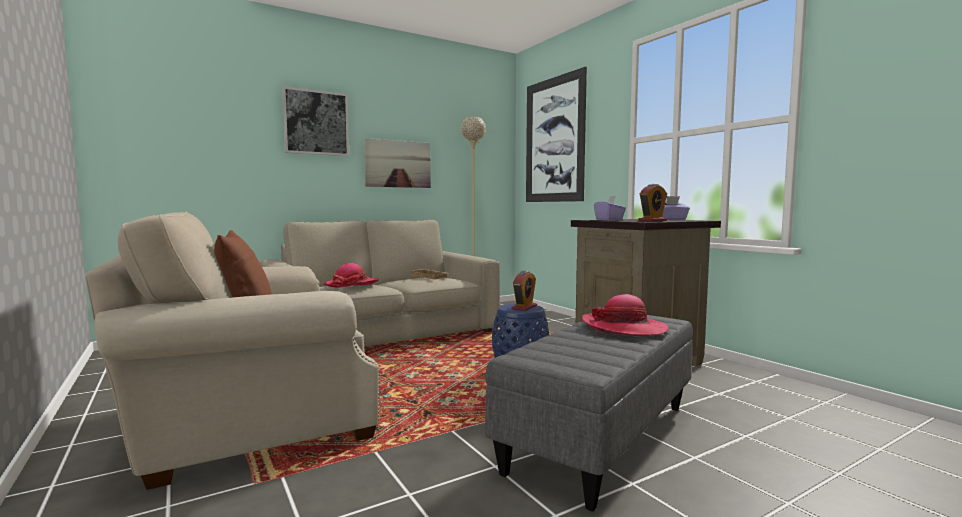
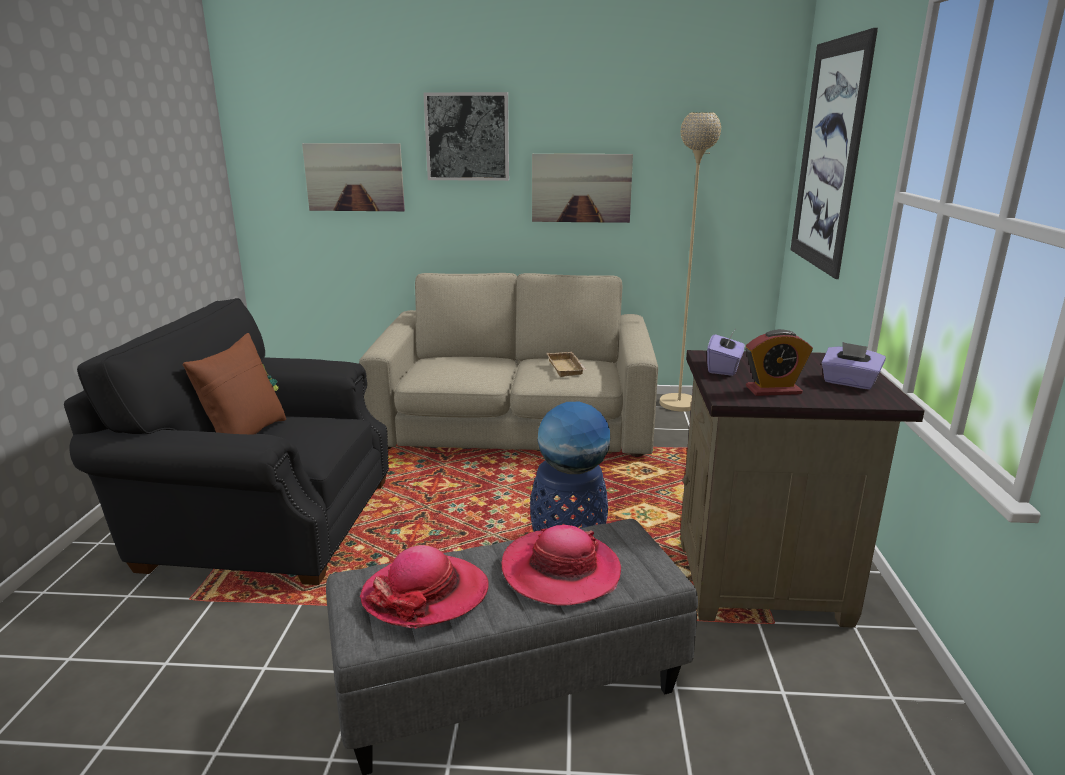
camera: 35 degrees right, 15 degrees up
(216, 147) = (354, 177): none -> picture
(249, 420) = (263, 521): beige armchair -> black armchair
(351, 284) = (455, 369): hat -> hat (425, 594)
(524, 307) = (572, 470): alarm clock -> globe

